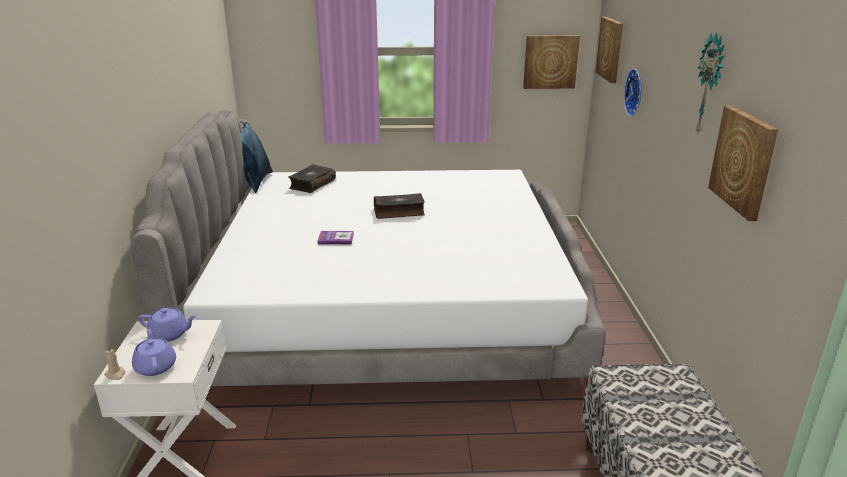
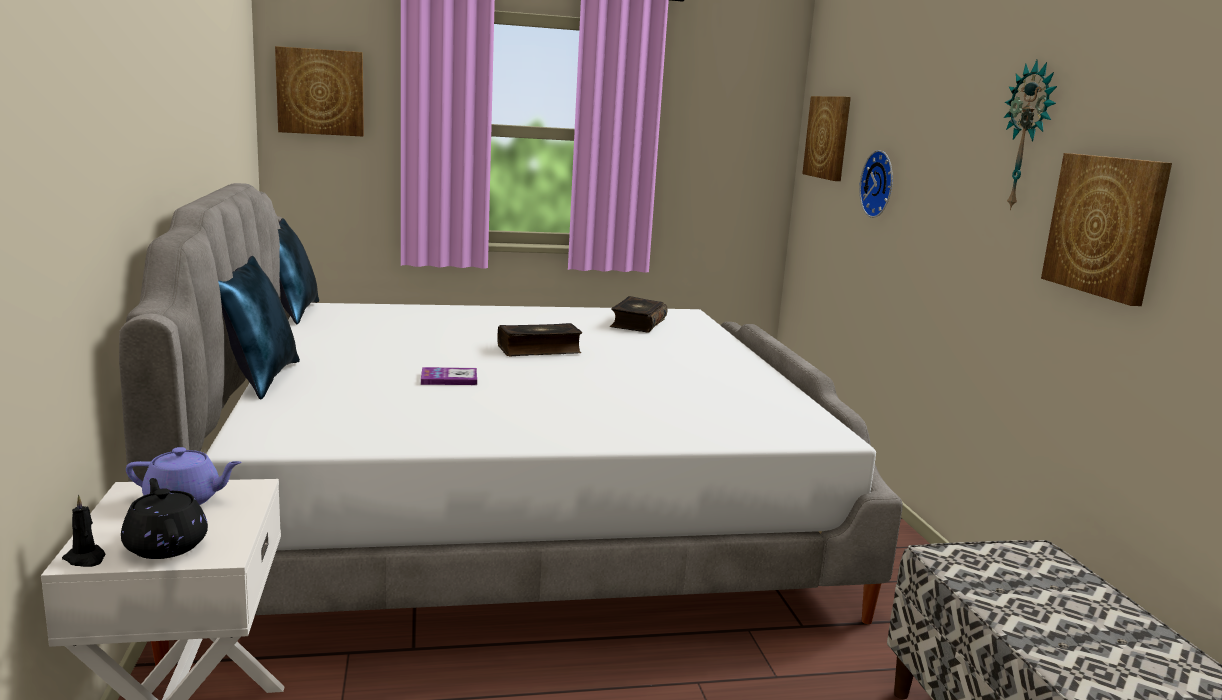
camera: 10 degrees left, 10 degrees down
(115, 374) = (86, 559): beige candle -> black candle
(155, 366) = (166, 545): purple teapot -> black teapot
(225, 241) = (259, 379): none -> blue pillow
(312, 184) = (387, 317): book -> book (637, 324)
(550, 62) = (736, 160): picture -> picture (320, 92)

